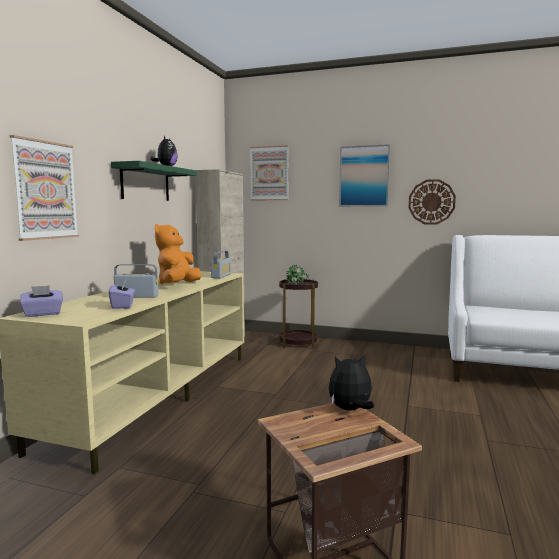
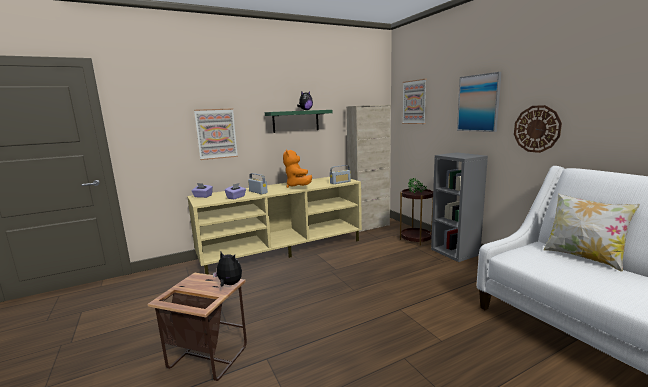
camera: 45 degrees right, 5 degrees up
(178, 285) = (298, 186): orange plush toy -> orange plush toy turned 75 degrees counterclockwise
(354, 345) = (455, 252): none -> grey bookcase
(513, 308) = (583, 257): none -> pillow

